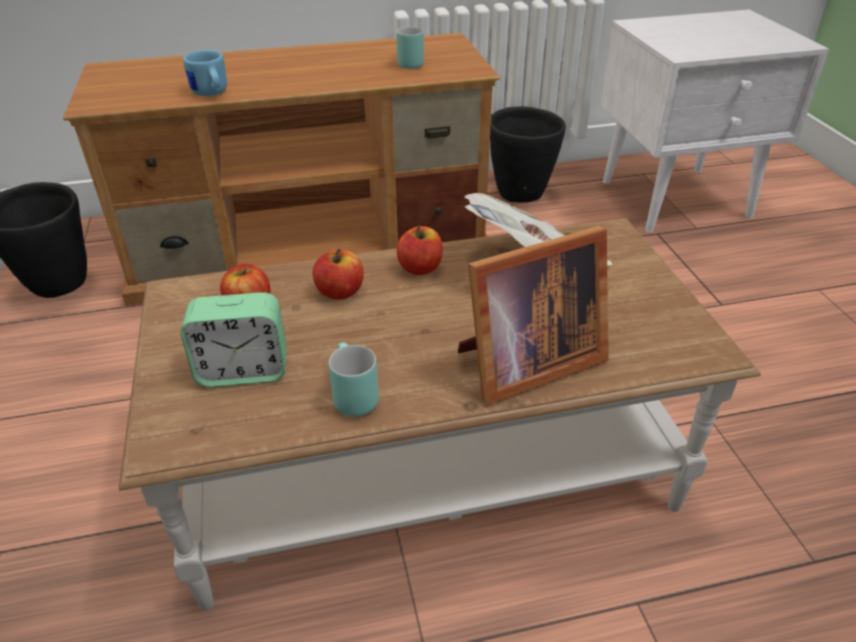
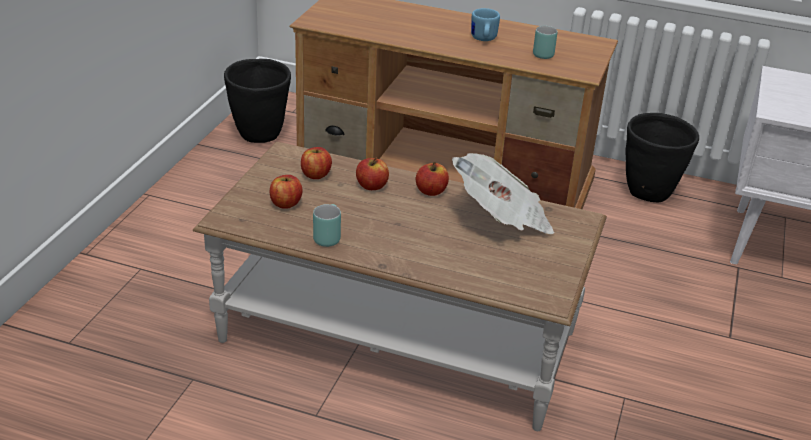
camera: 30 degrees right, 5 degrees down
(211, 94) = (387, 36): blue mug -> blue mug (483, 39)
(243, 371) = (285, 203): alarm clock -> apple
(524, 364) = (433, 260): picture frame -> none

